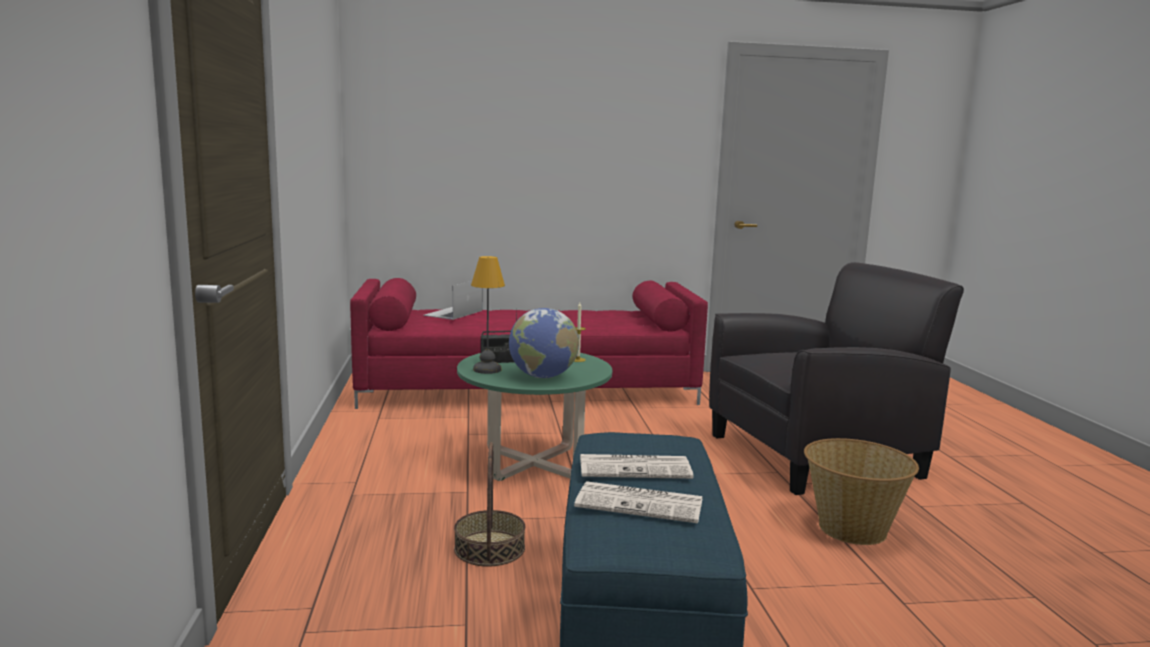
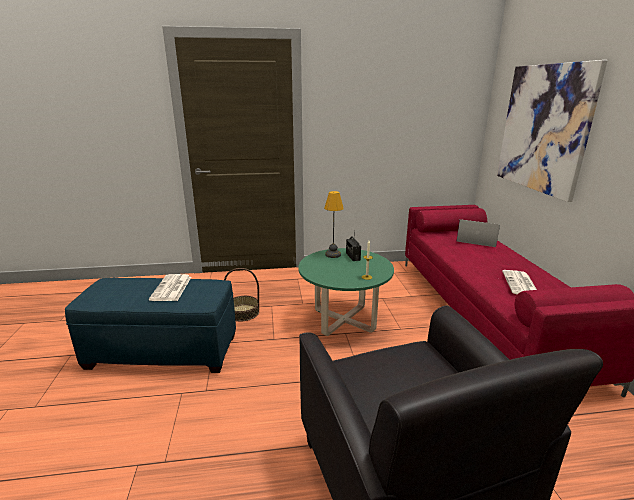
camera: 90 degrees right, 10 degrees up
(482, 153) = (543, 128): none -> picture
(543, 376) = (323, 268): globe -> none
(641, 503) = (133, 288): newspaper -> newspaper (521, 284)
(852, 528) = (245, 466): basket -> none

